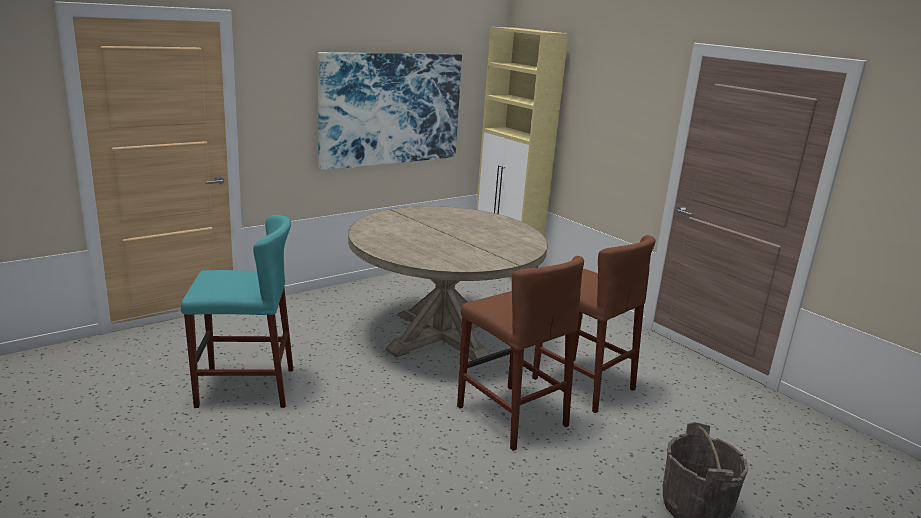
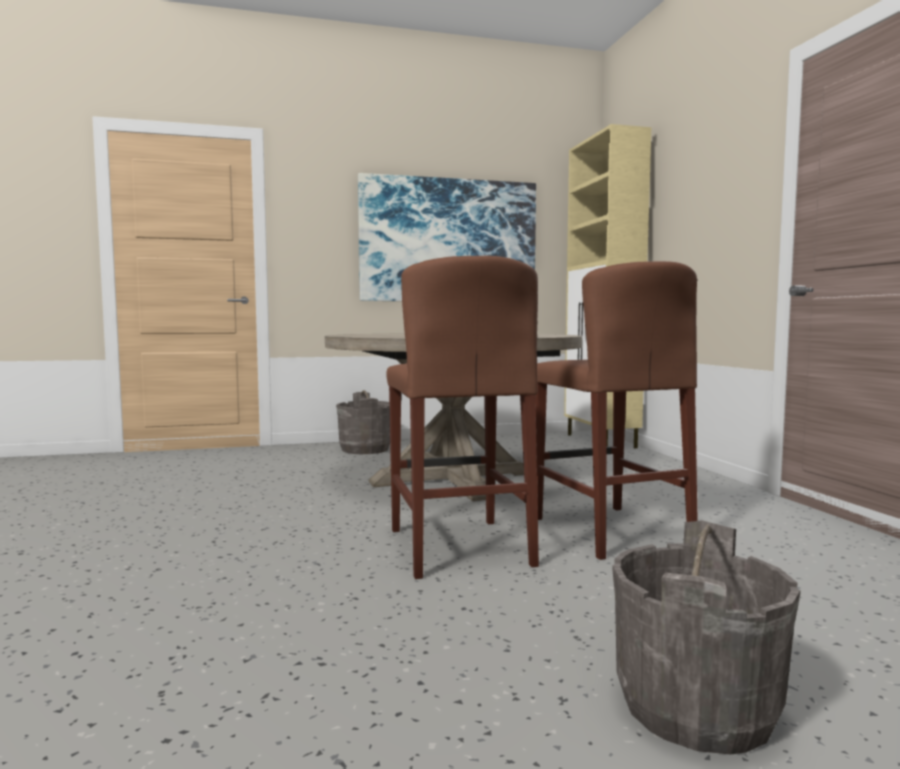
camera: 25 degrees right, 15 degrees down
(245, 387) = (173, 492): turquoise stool -> none
(336, 302) = (365, 449): none -> grey bucket

